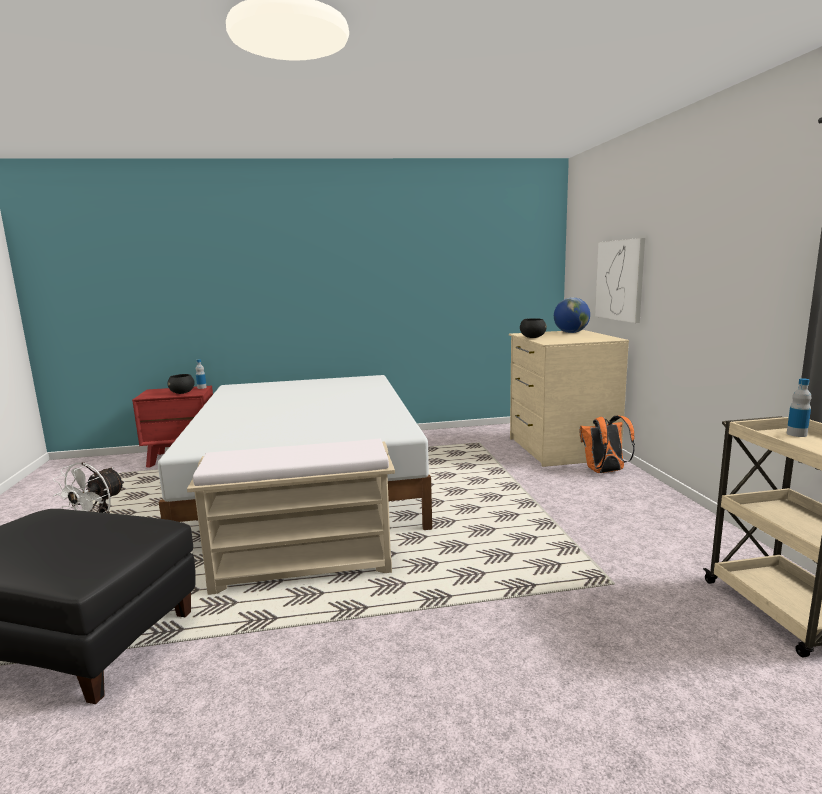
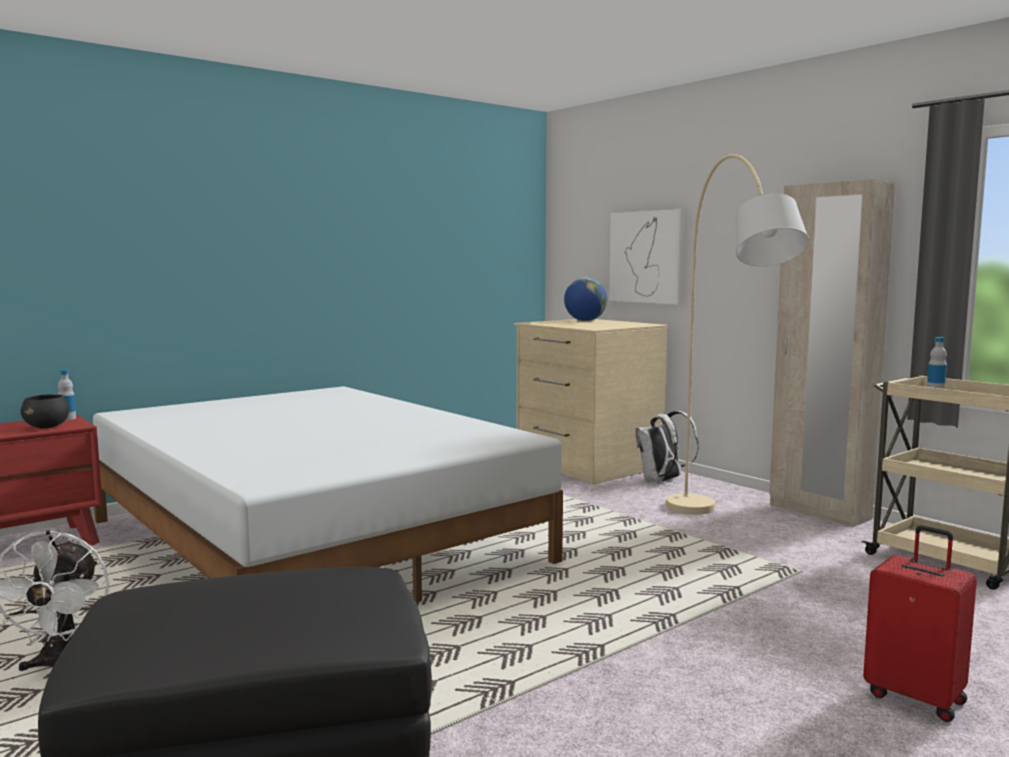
camera: 30 degrees left, 5 degrees down
(305, 566) = (463, 627): beige bench -> none
(532, 337) = (557, 325): black bowl -> none
(550, 744) = (916, 697): none -> red suitcase
(586, 534) = (722, 537): none -> beige floor lamp
(604, 472) = (662, 480): orange backpack -> white backpack
(713, 527) = (818, 512): none -> beige wardrobe

